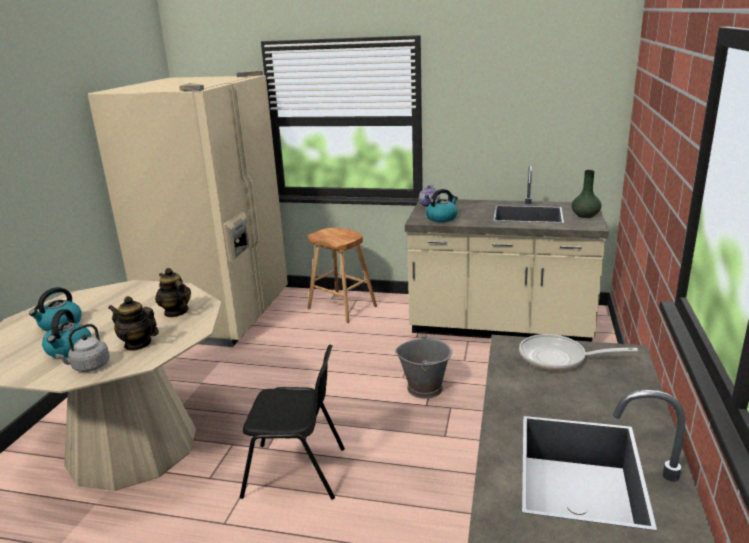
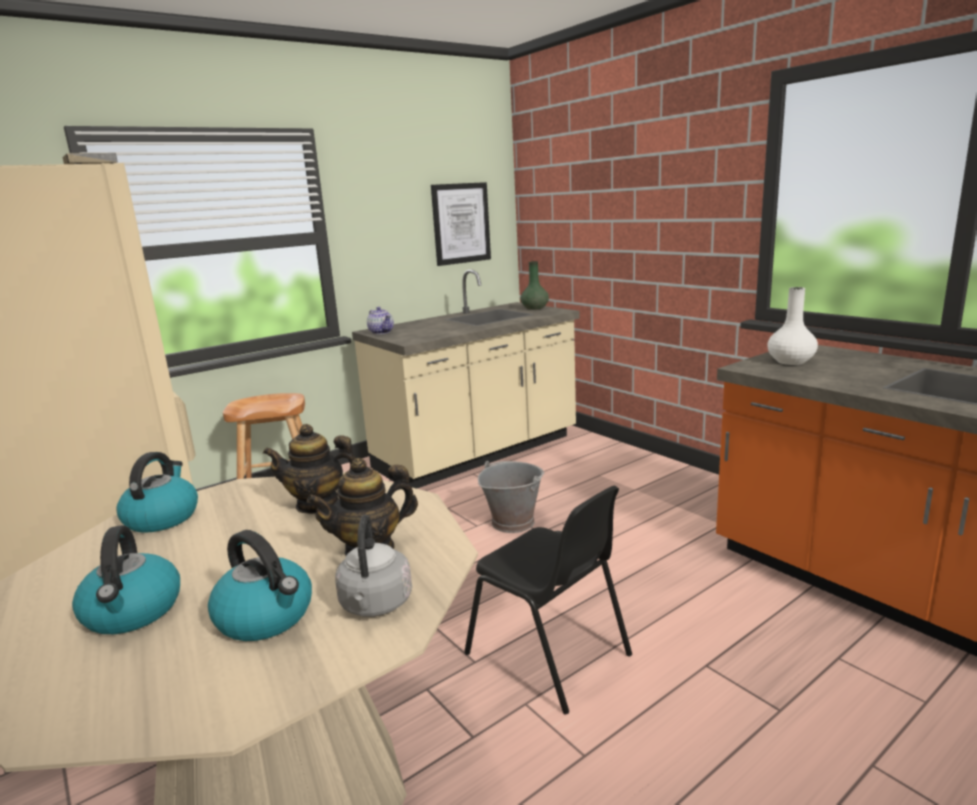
camera: 50 degrees left, 5 degrees down
(296, 472) = (549, 655): black chair -> black chair turned 90 degrees clockwise
(442, 218) = (425, 335): kettle -> kettle (162, 518)
(556, 118) = (461, 223): none -> picture
(558, 358) = (791, 361): frying pan -> white vase

